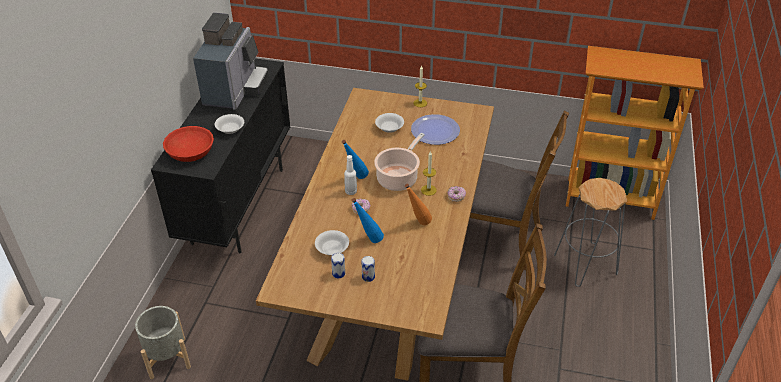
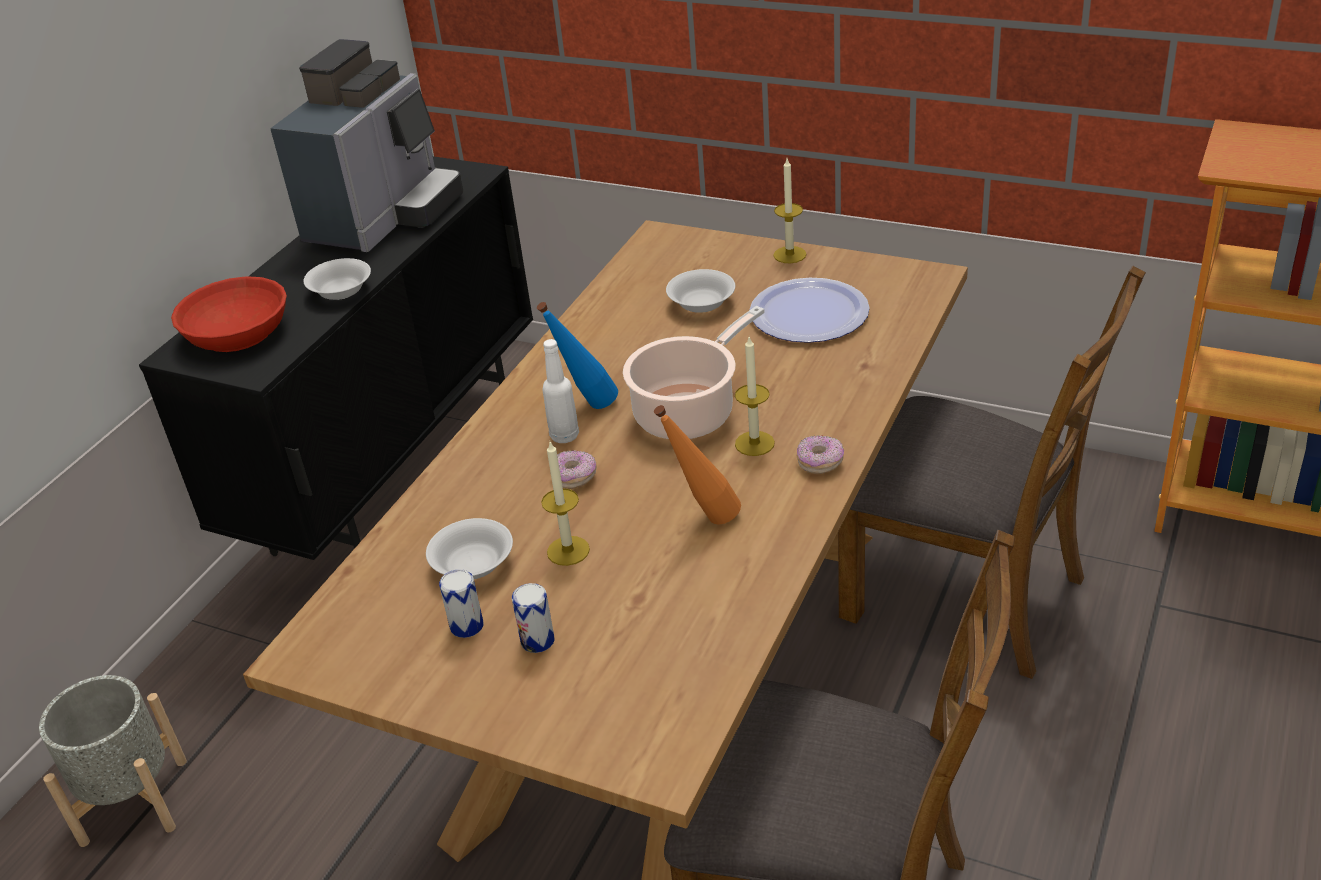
camera: 15 degrees right, 5 degrees down
(368, 240) = (568, 551): blue bottle -> candle
(585, 264) = (1188, 677): grey stool -> none

